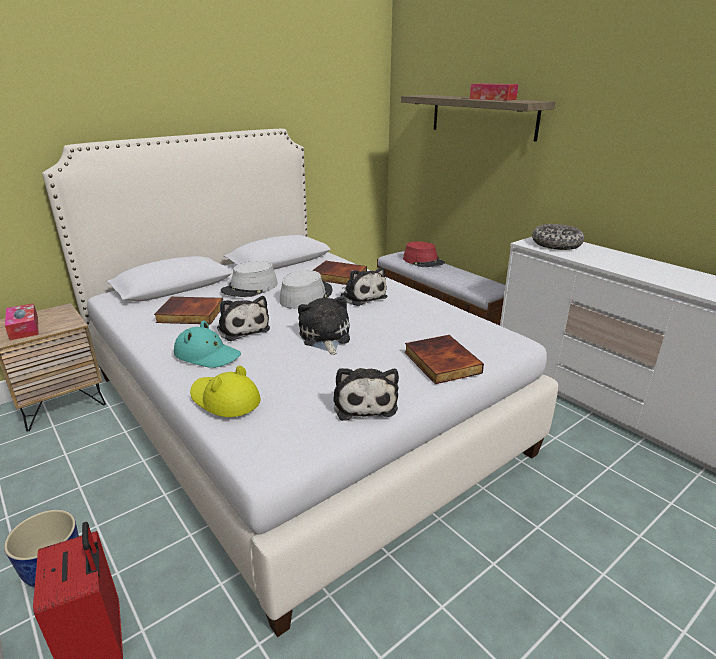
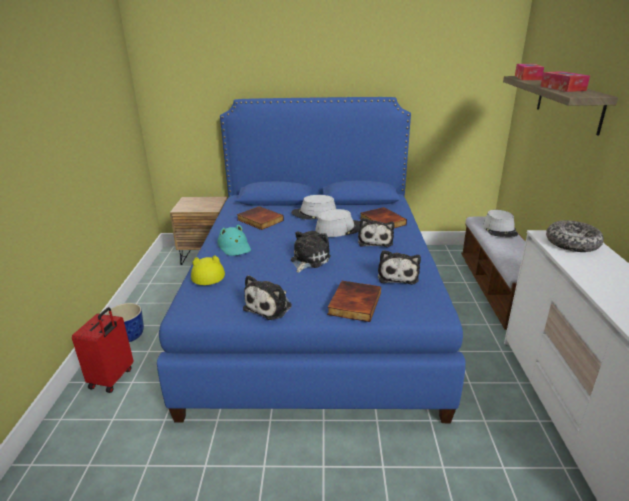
camera: 40 degrees right, 0 degrees up
(24, 328) = (192, 205): tissue box -> tissue box (527, 78)
(242, 328) = (272, 238): plush toy -> plush toy (397, 275)
(295, 411) = (314, 311): white bed -> blue bed
(423, 261) = (500, 230): red hat -> grey hat

